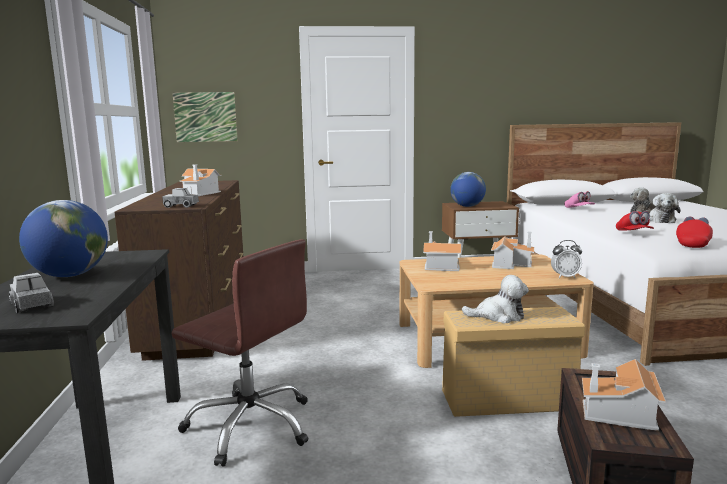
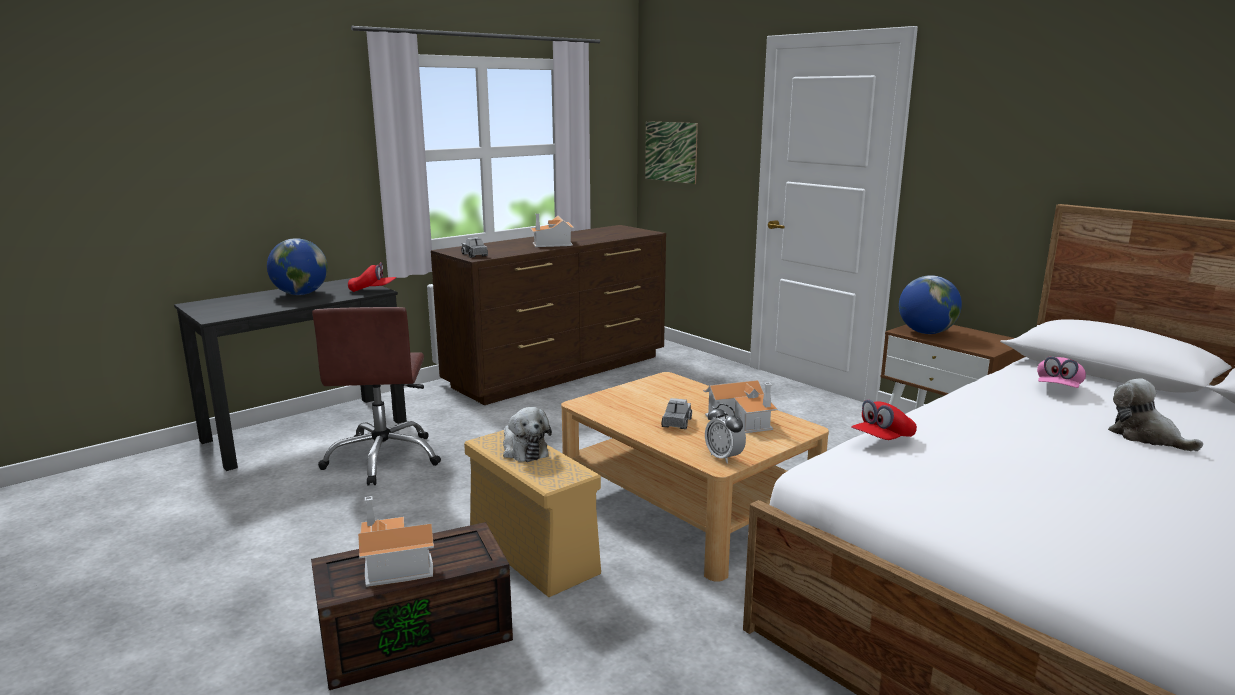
camera: 55 degrees right, 5 degrees up
(32, 305) = (231, 306): toy truck -> toy truck (676, 423)
(438, 266) = (670, 391): toy house -> none
(660, 220) = (1069, 450): plush toy -> none
(692, 244) = (888, 485): red cap -> red cap (372, 290)

